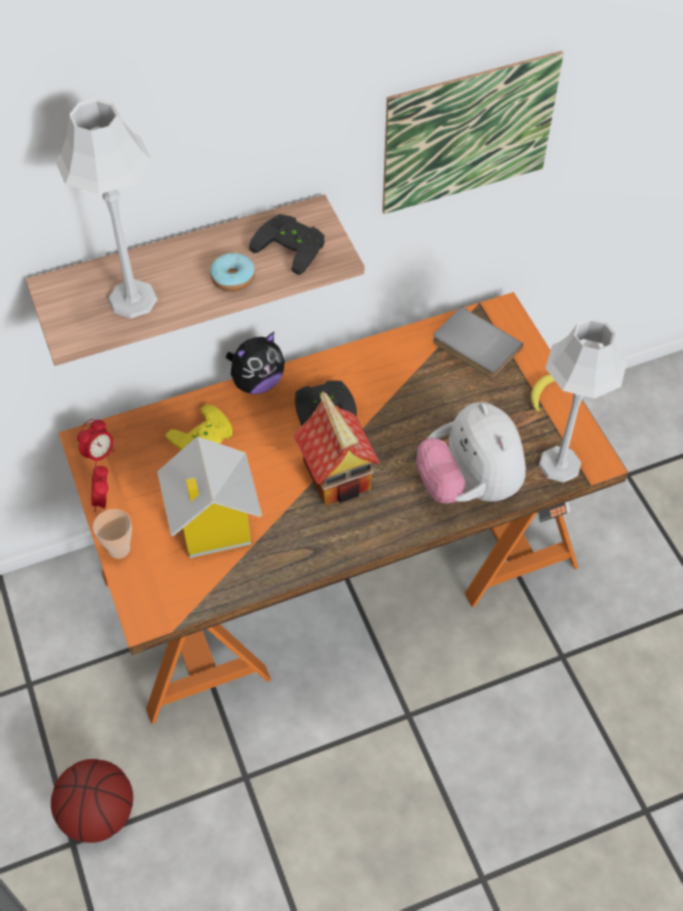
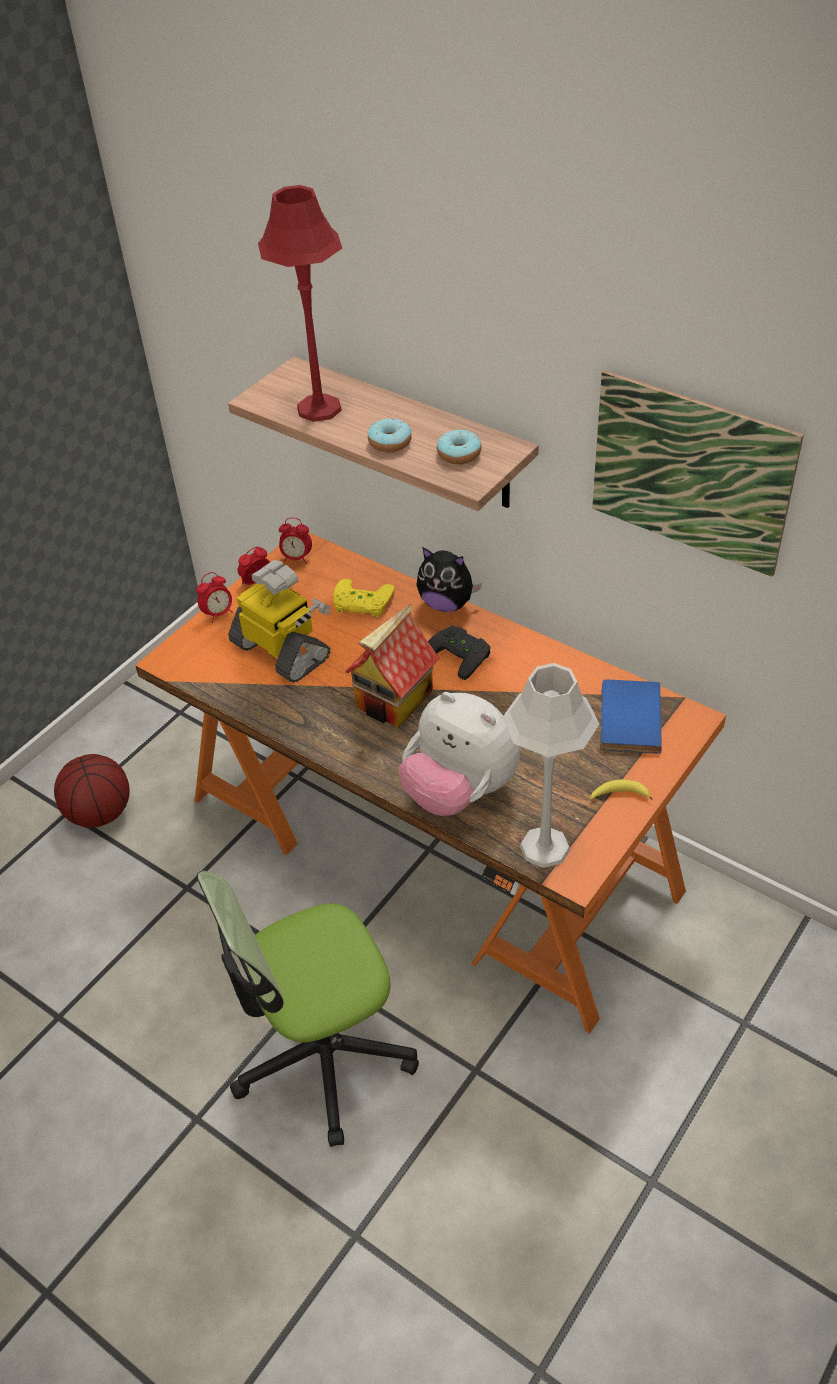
camera: 60 degrees right, 10 degrees down
(119, 549) = (218, 614): cup -> alarm clock
(133, 299) = (319, 408): grey table lamp -> red table lamp
(212, 523) = (282, 651): toy house -> toy robot
(292, 245) = (459, 454): black game controller -> donut
(469, 485) = (459, 791): plush toy -> plush toy turned 90 degrees counterclockwise
(474, 346) = (627, 719): grey book -> blue book
(483, 754) = (322, 1054): none -> office chair

